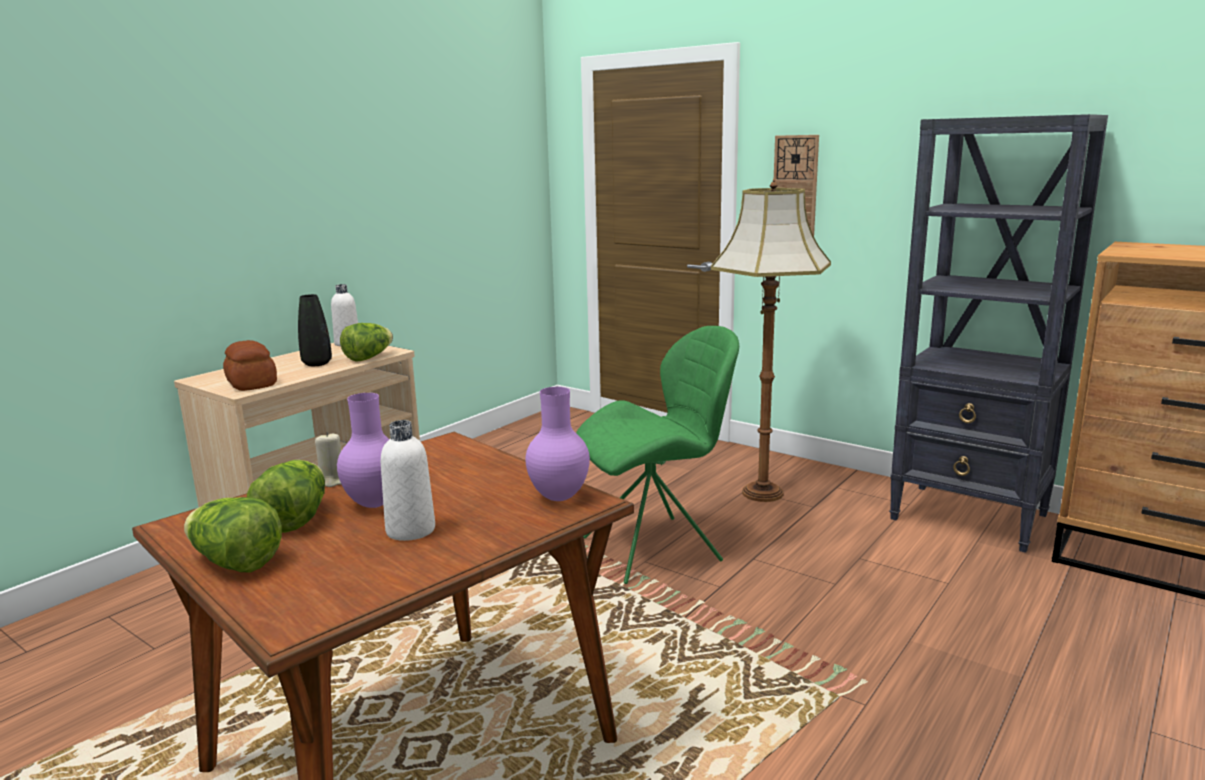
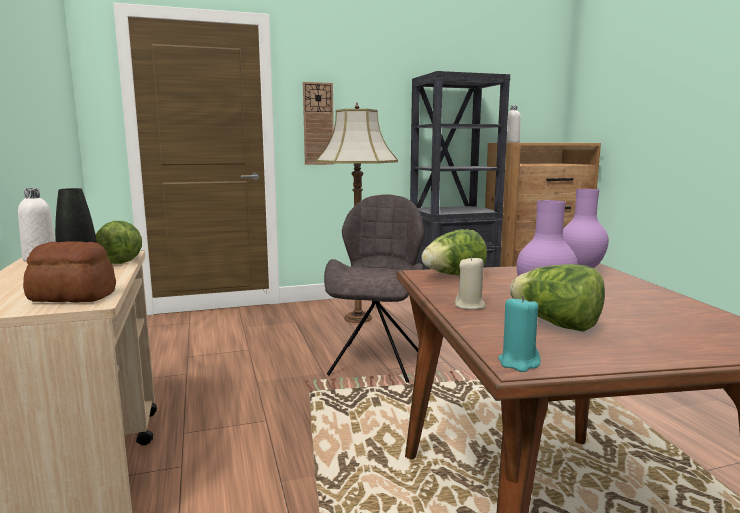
camera: 55 degrees left, 5 degrees down
(178, 523) = (519, 363): none -> turquoise candle
(235, 563) = (649, 351): lettuce -> lettuce (454, 275)
(410, 530) = (612, 301): white bottle -> white bottle (512, 142)
(656, 548) = (376, 361): green chair -> grey chair

